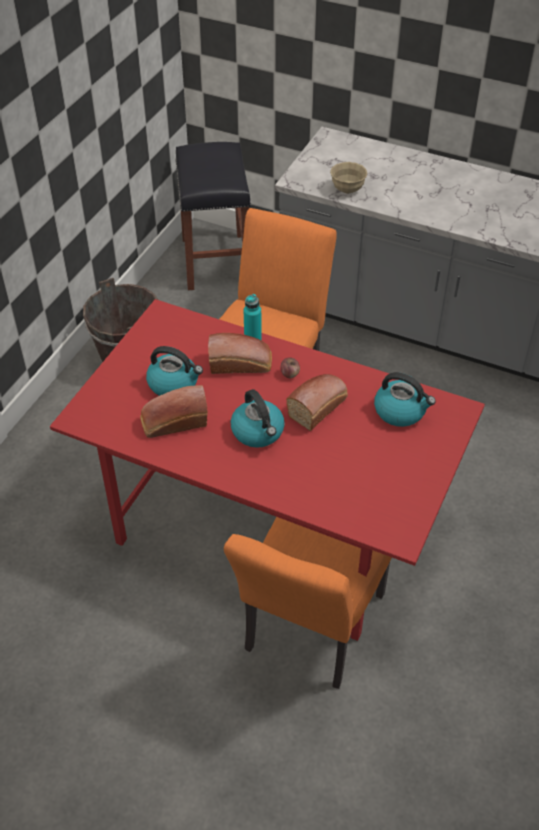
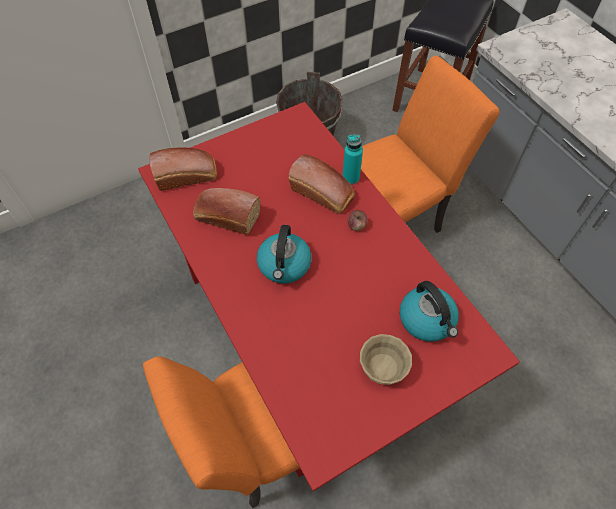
camera: 35 degrees right, 10 degrees up
(174, 384) = (255, 183): kettle -> none
(319, 407) = (355, 271): bread -> bread (188, 176)
(347, 189) = (542, 76): beige bowl -> beige bowl (382, 369)

